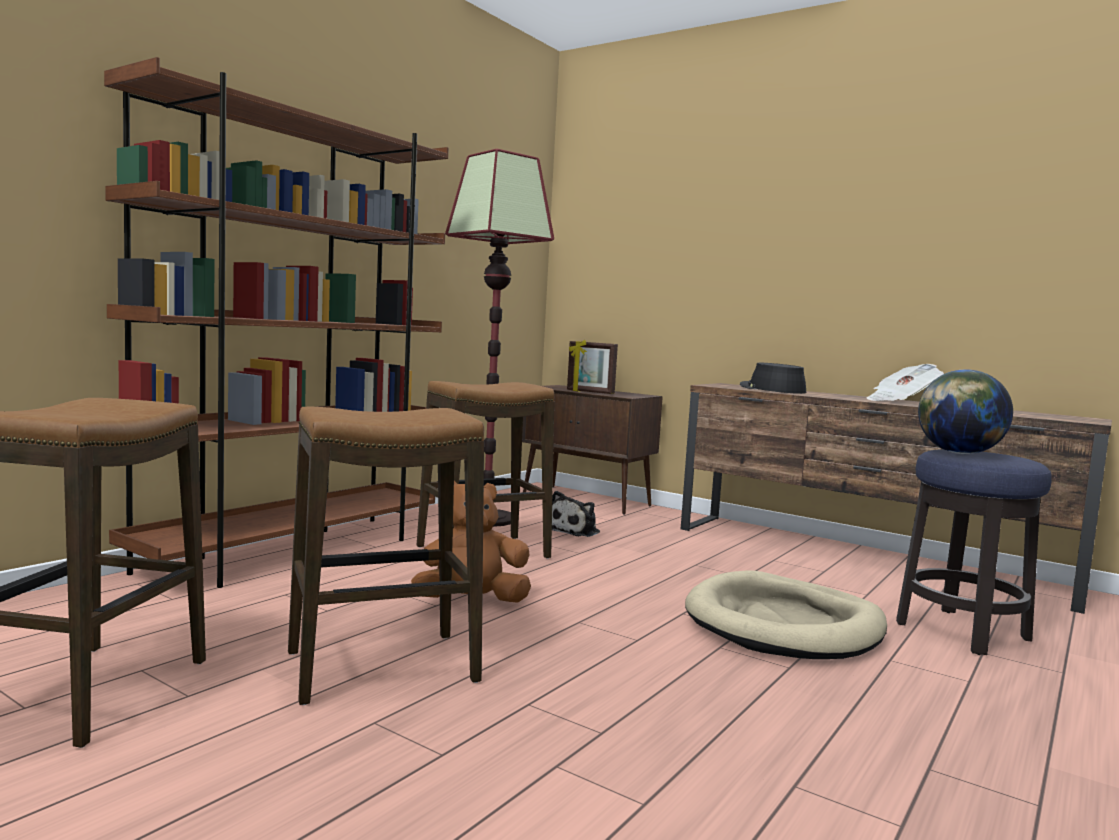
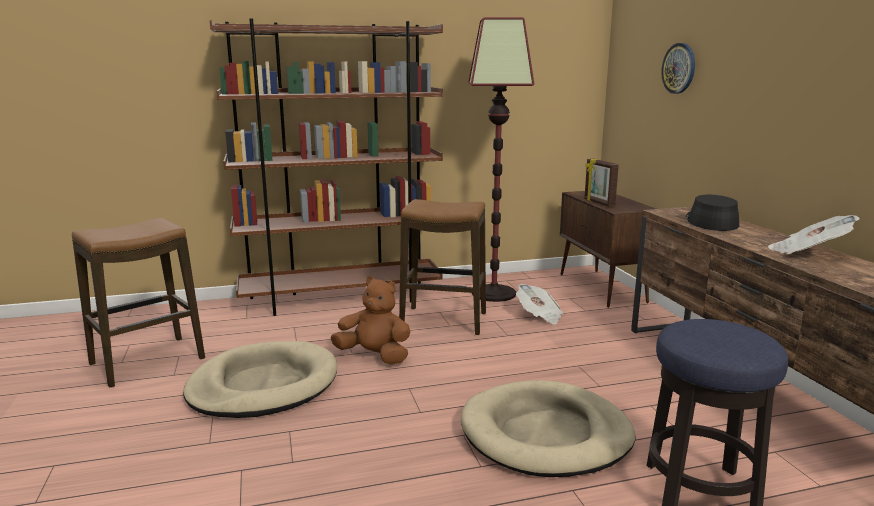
camera: 40 degrees right, 10 degrees up
(381, 667) = (263, 385): stool -> beige dog bed
(575, 531) = (539, 316): plush toy -> newspaper
(673, 240) = (679, 68): none -> wall clock
(959, 453) = (698, 329): globe -> none

